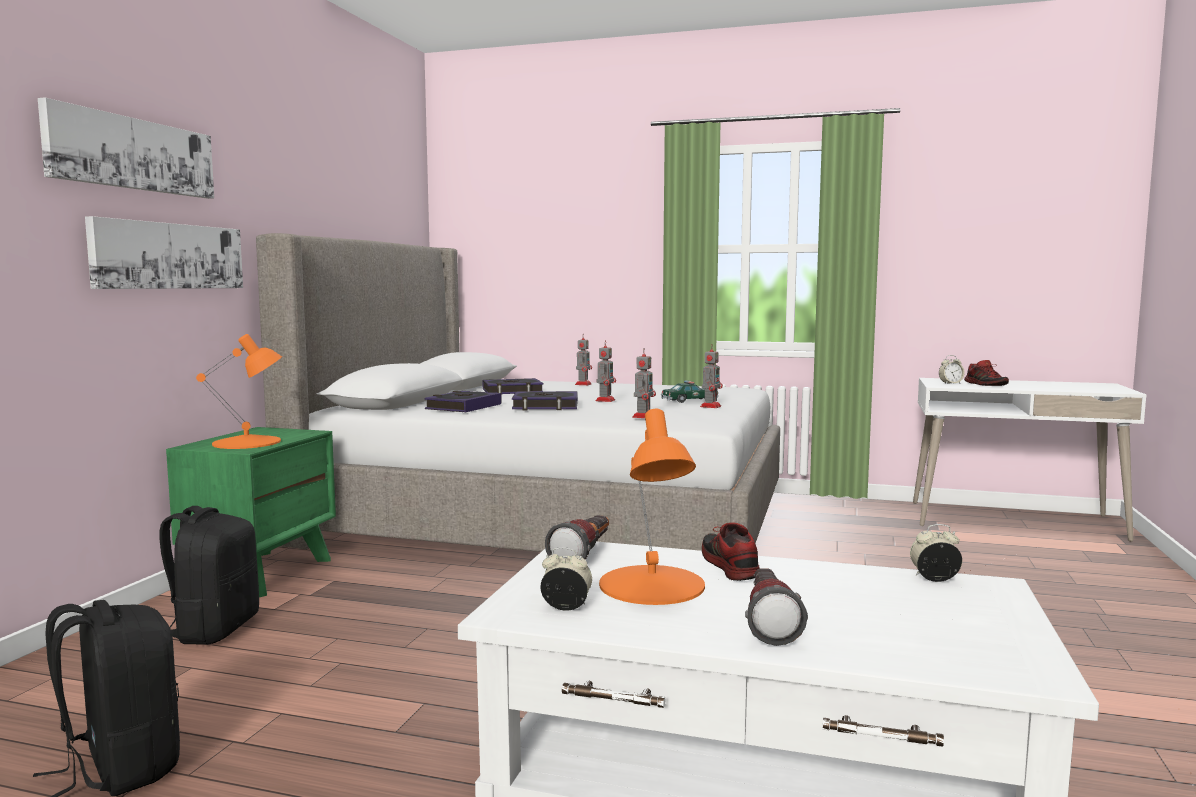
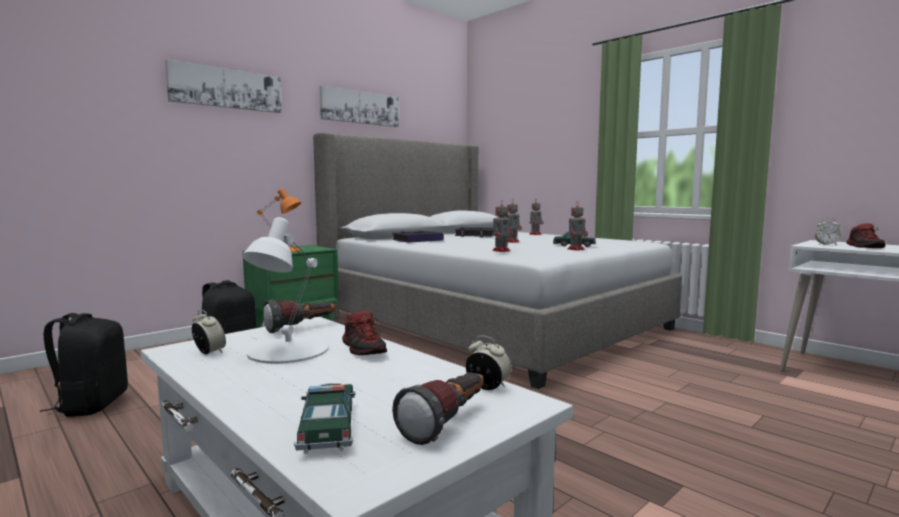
camera: 30 degrees right, 0 degrees up
(169, 256) = (250, 145): picture -> picture (360, 107)
(545, 406) = (463, 242): book -> none
(651, 585) = (287, 350): orange table lamp -> white table lamp
(729, 566) = (364, 349): shoe -> shoe turned 135 degrees clockwise
(768, 623) = (284, 388): flashlight -> flashlight (448, 423)
(909, 645) = (328, 427): none -> toy car

